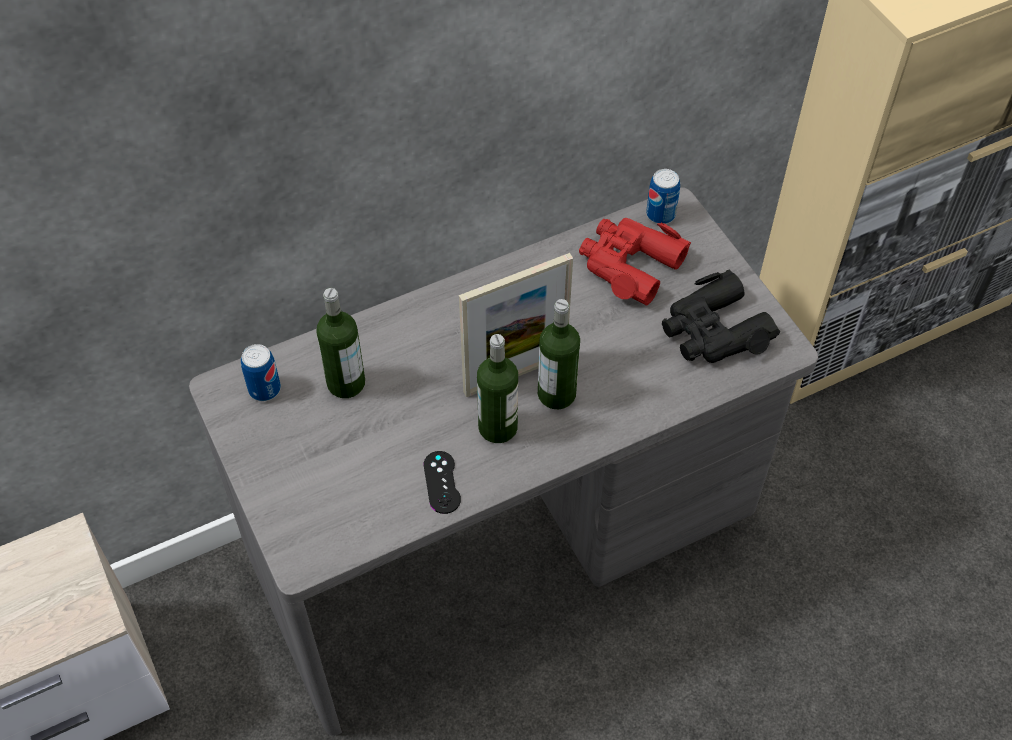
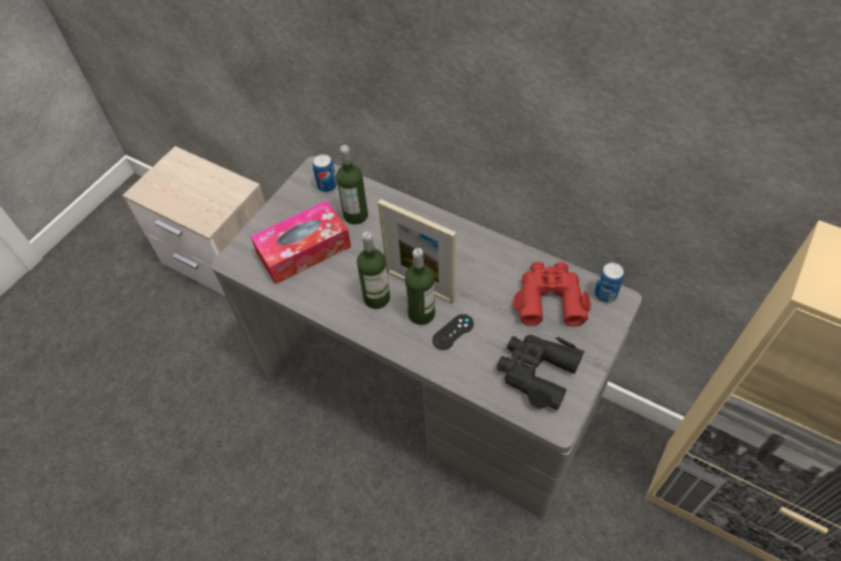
camera: 60 degrees right, 0 degrees up
(355, 469) = (304, 250): none -> tissue box
(442, 482) = (321, 293): black game controller -> black game controller (453, 332)

